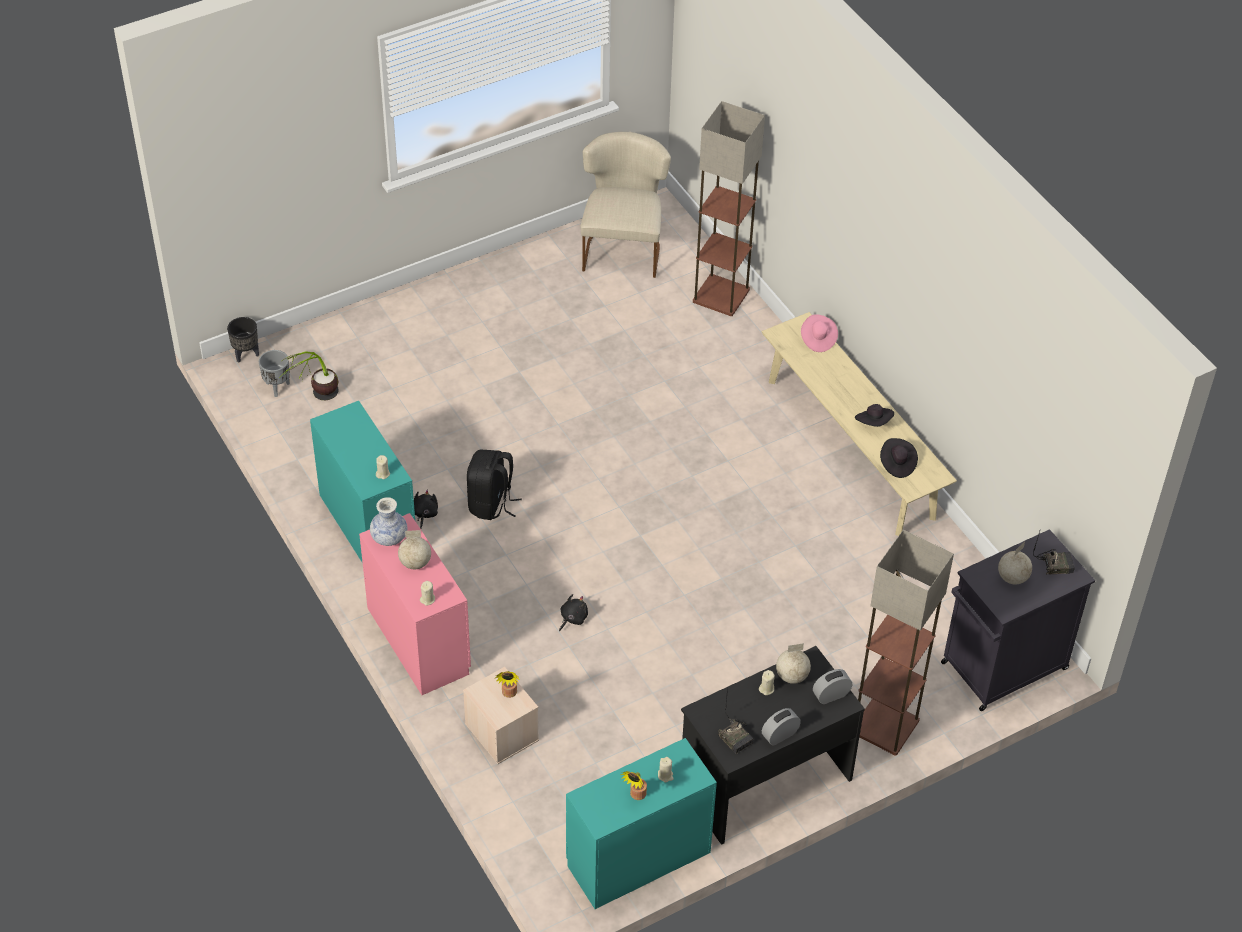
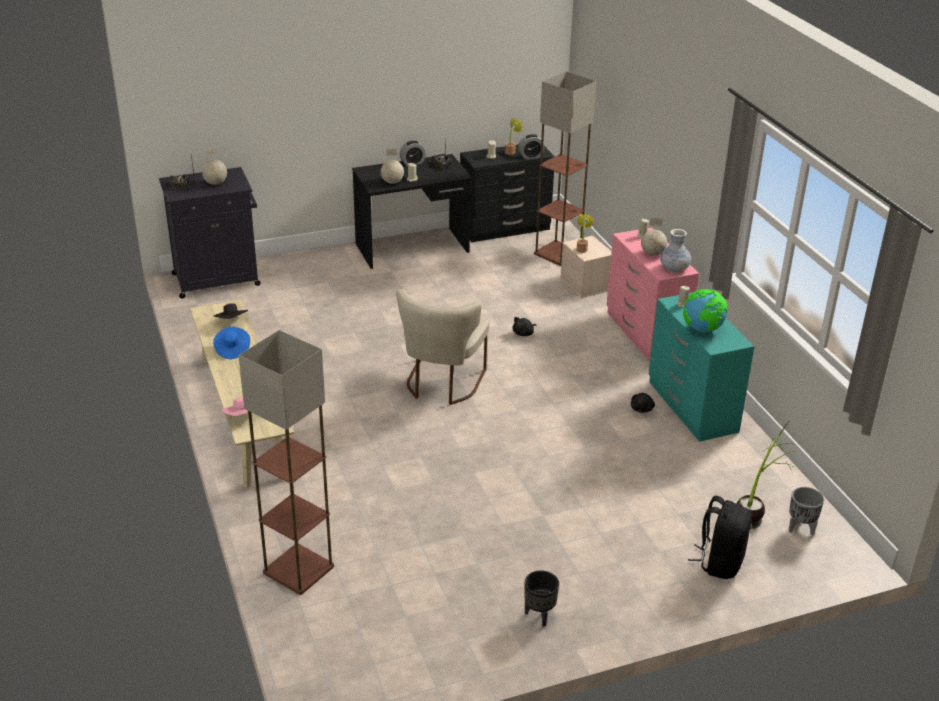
camera: 170 degrees left, 15 degrees down
(246, 354) = (843, 566): black planter -> black planter (539, 615)
(363, 435) = (703, 330): none -> globe
(491, 504) = (582, 409): black backpack -> black backpack (719, 562)
(623, 247) = (393, 644): beige chair -> beige chair (442, 384)
(637, 858) = (505, 228): turquoise dresser -> black dresser
(831, 695) = (370, 173): alarm clock -> alarm clock (530, 156)
(874, 423) = (232, 350): black hat -> blue hat
(883, 726) = (320, 262): floor lamp -> floor lamp (559, 253)

